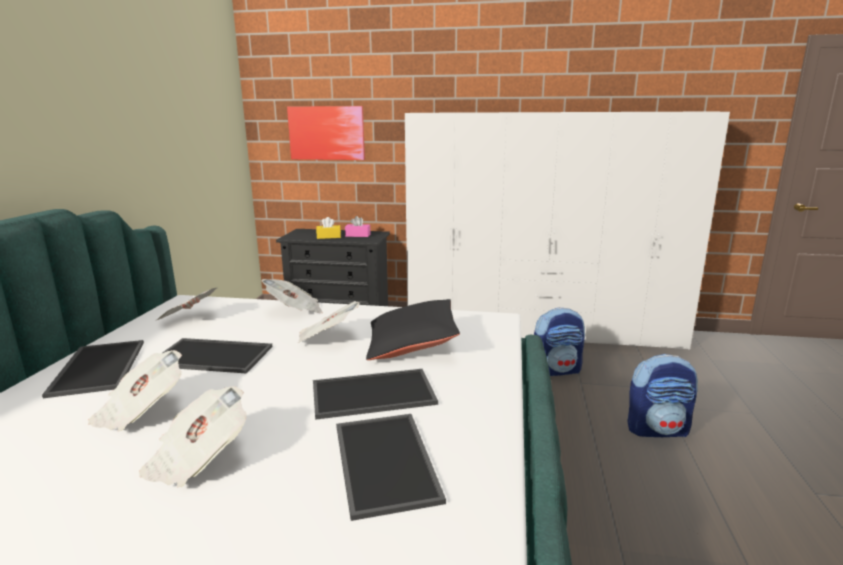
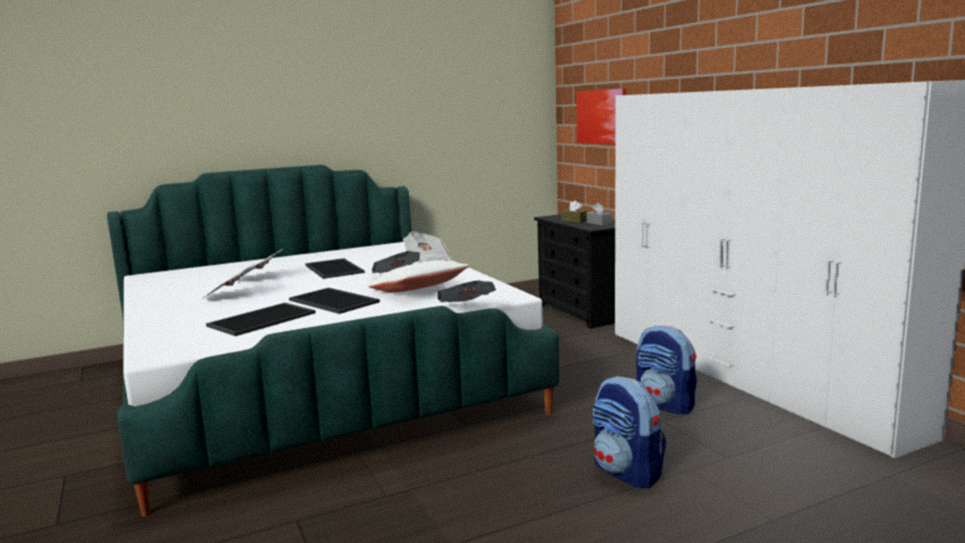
camera: 55 degrees right, 5 degrees down
(97, 367) = (292, 261): tray -> none
(189, 319) = (375, 252): newspaper -> newspaper (466, 309)
(328, 237) = (574, 221): yellow tissue box -> brown tissue box
(357, 235) = (599, 223): pink tissue box -> grey tissue box
(411, 344) = (419, 291): black pillow -> white pillow

